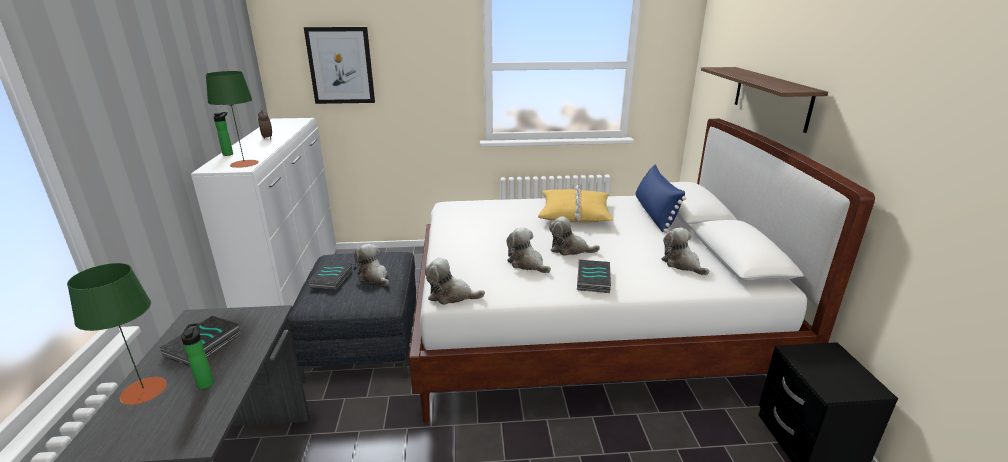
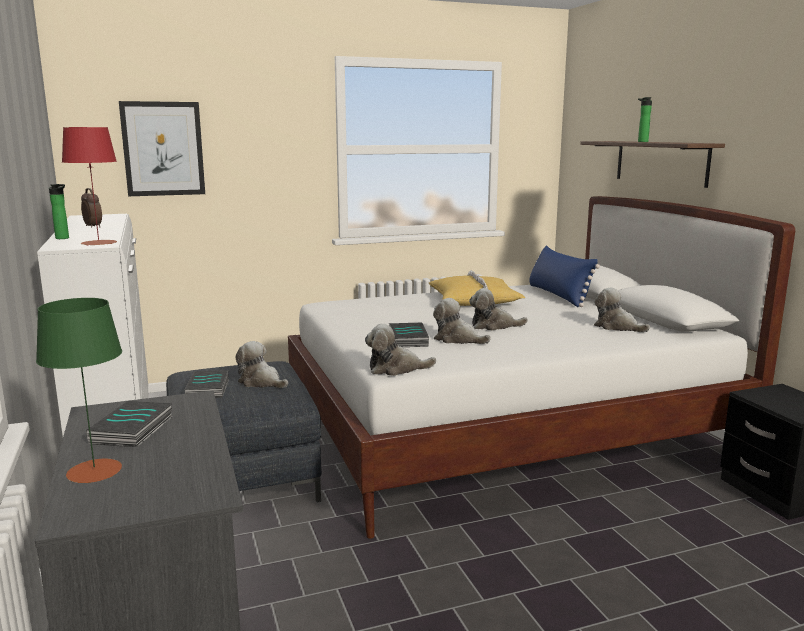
camera: 15 degrees left, 10 degrees down
(206, 382) = (171, 455): bottle -> bottle (641, 142)
(244, 163) = (99, 242): green table lamp -> red table lamp
(592, 279) = (537, 344): book -> book (407, 339)

